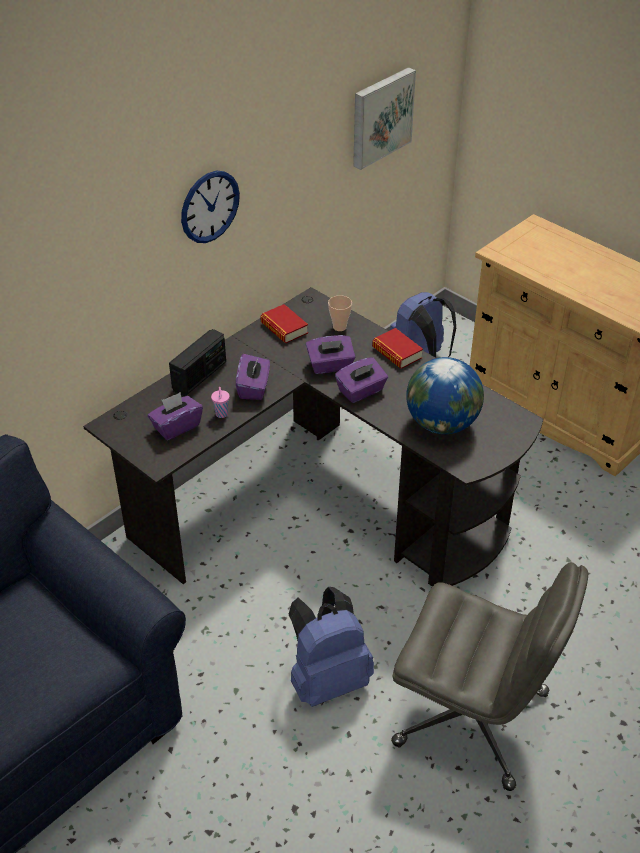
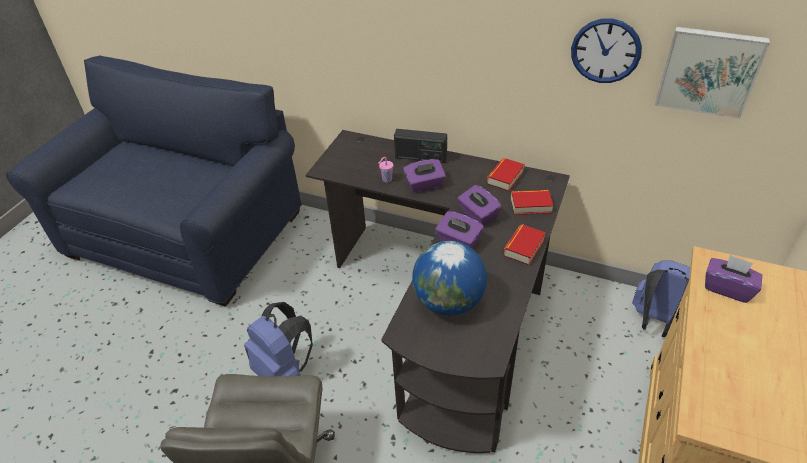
camera: 70 degrees right, 0 degrees up
(176, 426) = (362, 165): purple tissue box -> purple tissue box (727, 288)
(209, 206) = (476, 39): wall clock -> wall clock (605, 51)
(339, 327) = (530, 205): cup -> book

